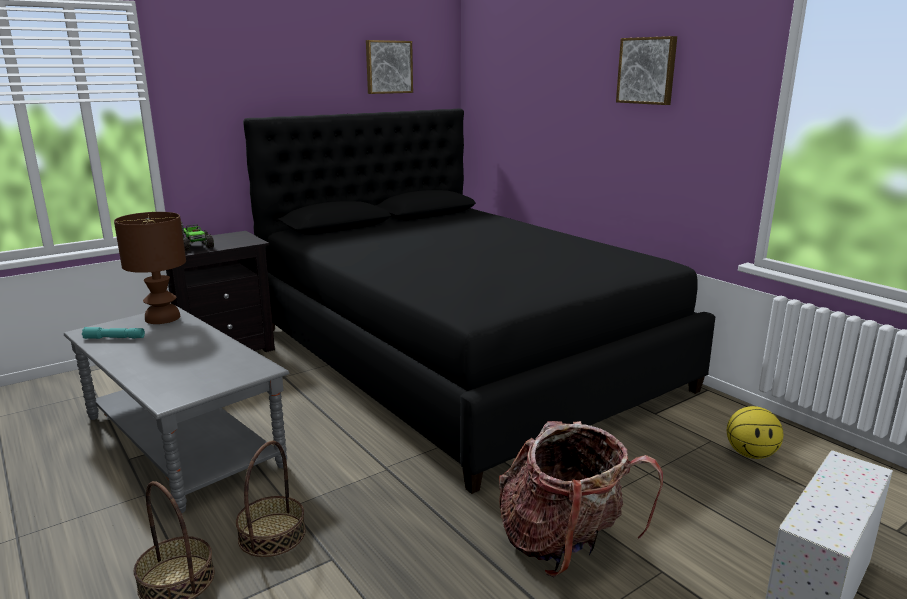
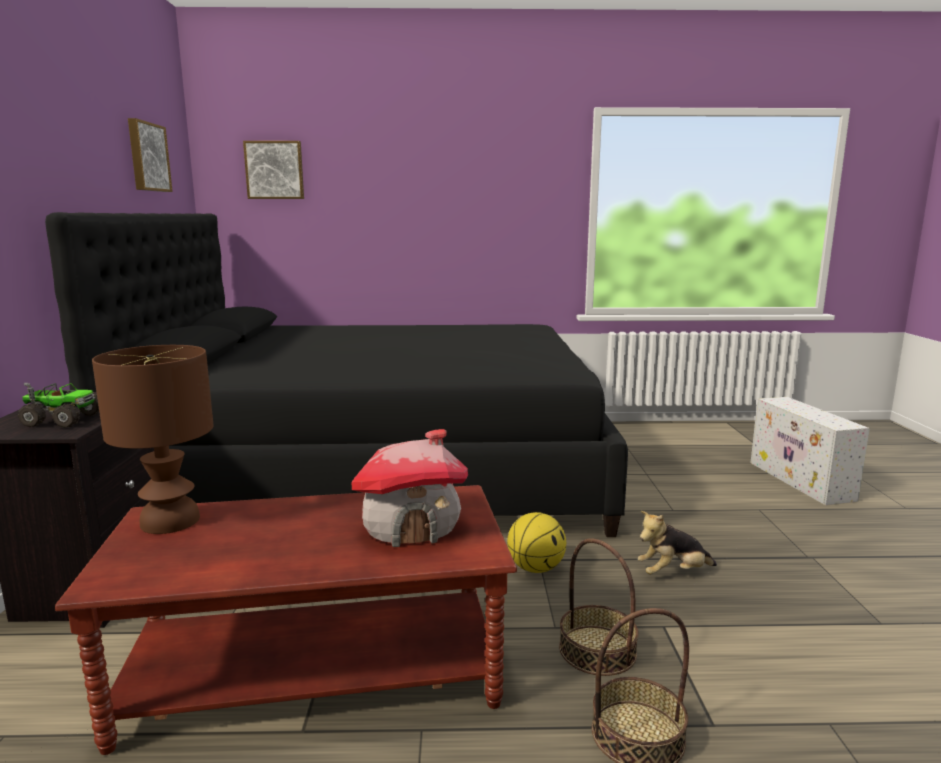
camera: 55 degrees left, 5 degrees down
(114, 338) = (185, 563): turquoise flashlight -> none
(182, 440) = (314, 671): grey coffee table -> brown coffee table
(195, 371) = (412, 526): none -> toy house
(432, 543) = (673, 573): none -> plush toy
(564, 545) = (710, 527): backpack -> none
(647, 70) = (468, 168): picture -> picture (275, 170)
(751, 454) = (653, 443): basketball -> basketball (536, 568)

